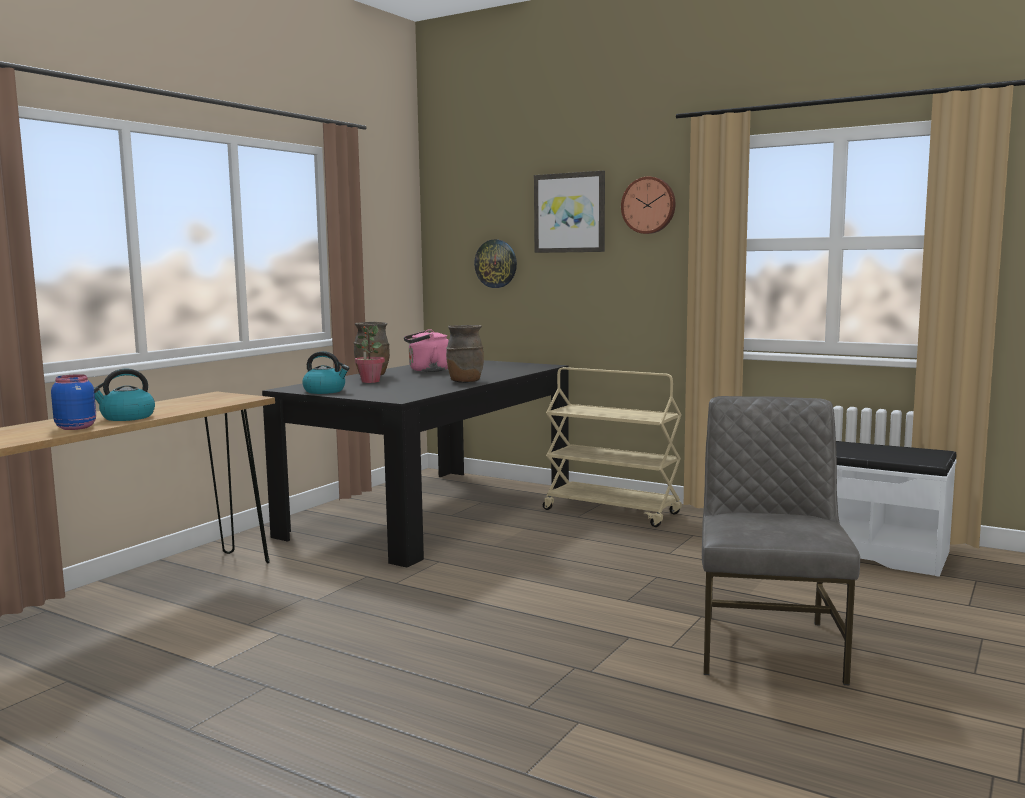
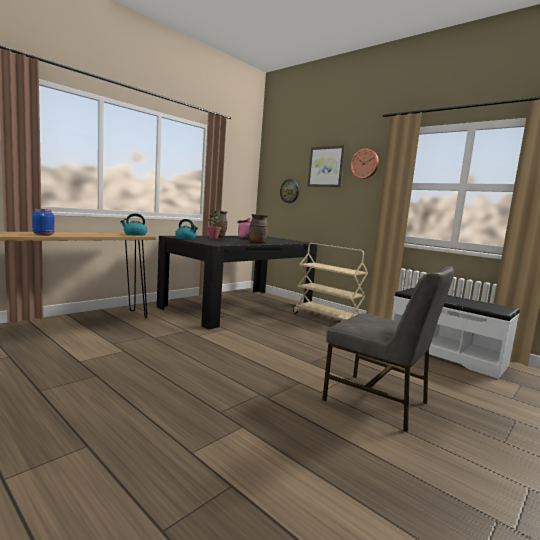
camera: 10 degrees right, 0 degrees up
(127, 417) = (74, 234): kettle -> kettle (134, 234)
(769, 646) = (378, 401): grey chair -> grey chair turned 105 degrees clockwise

